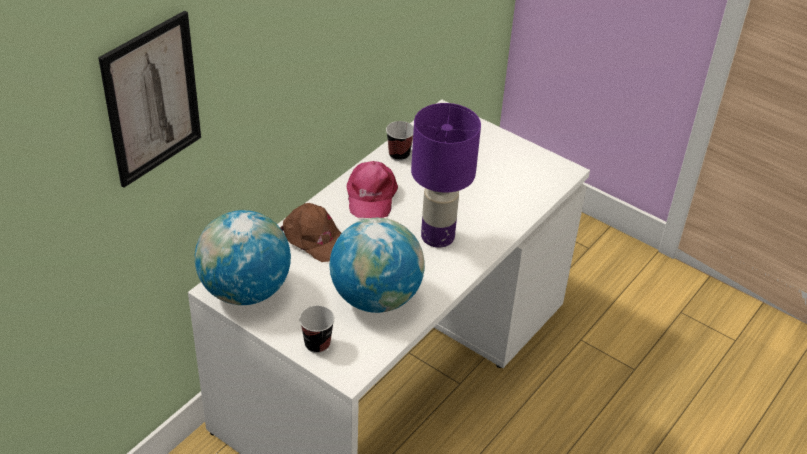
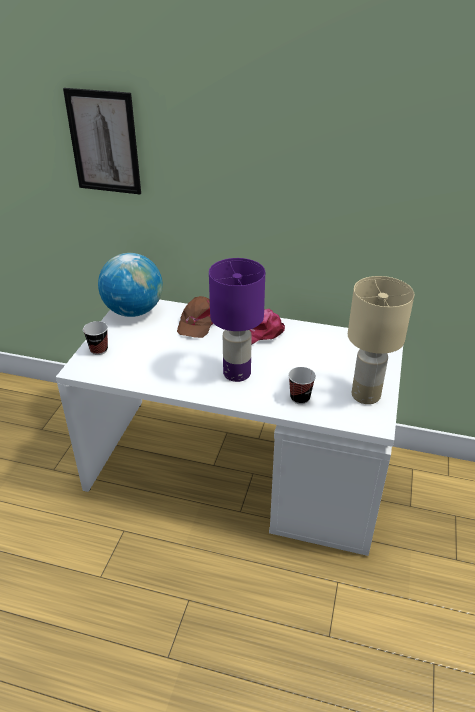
camera: 70 degrees right, 5 degrees down
(376, 297) = (155, 362): globe -> none
(399, 155) = (315, 333): cup -> cup (300, 398)
(522, 161) = (366, 395): none -> beige table lamp

